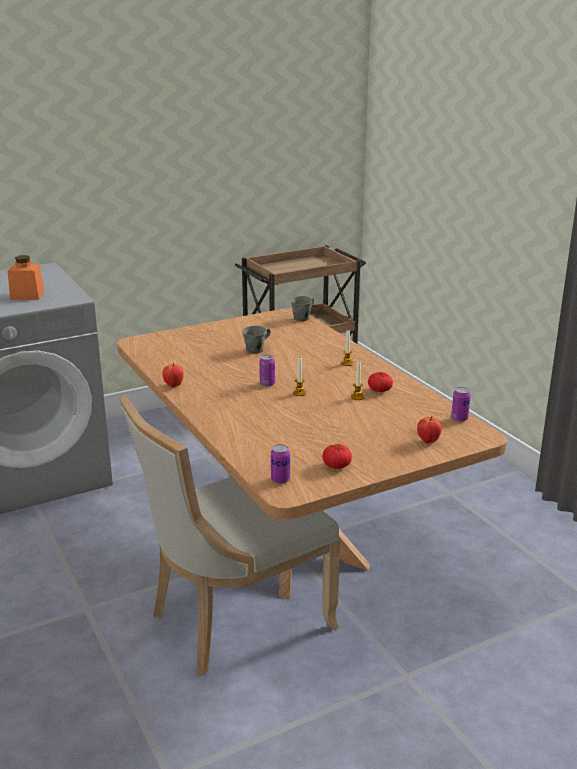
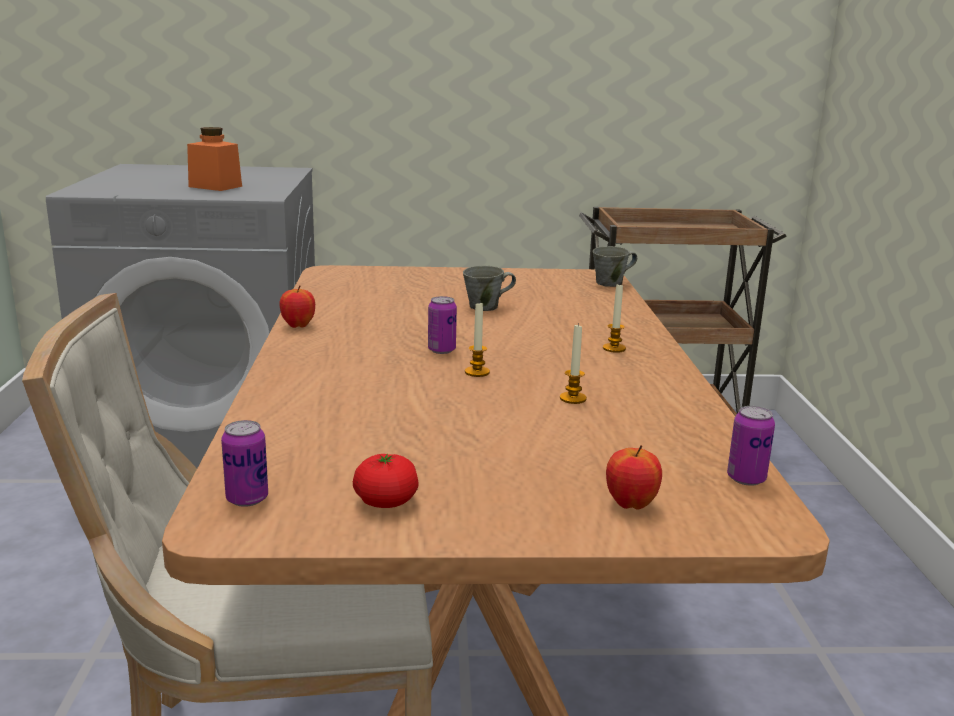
camera: 25 degrees right, 5 degrees down
(379, 390) = (628, 396): tomato -> none

